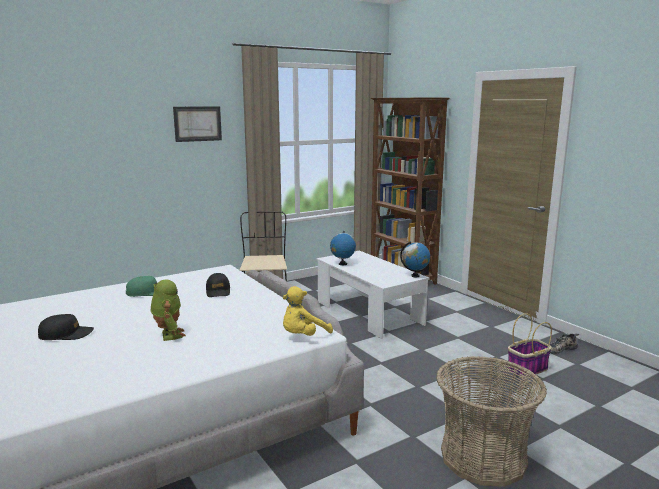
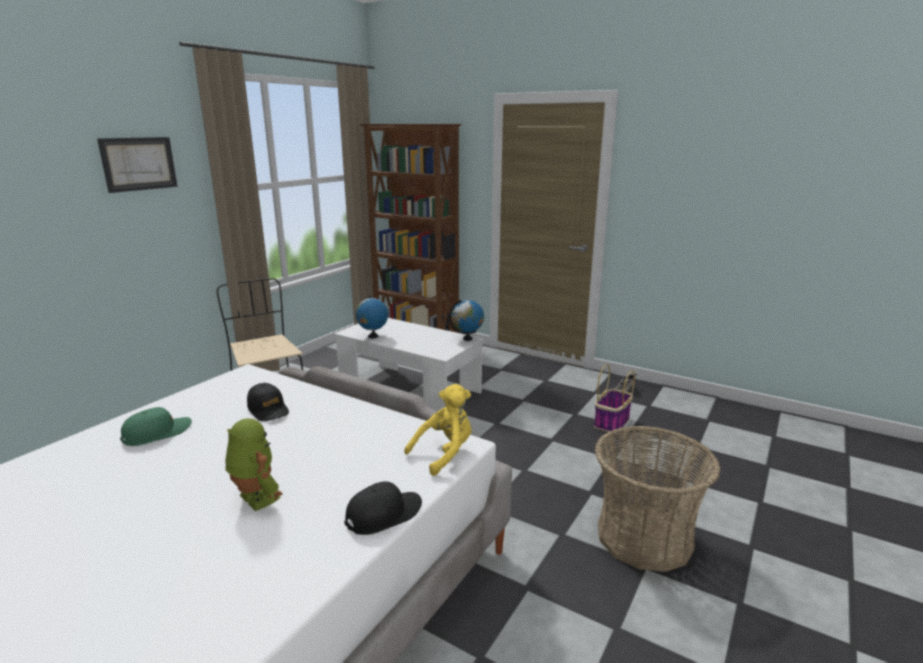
camera: 25 degrees left, 5 degrees up
(66, 334) = (71, 544): black cap -> black cap (384, 514)
(303, 336) = (444, 453): yellow plush toy -> yellow plush toy turned 150 degrees counterclockwise

